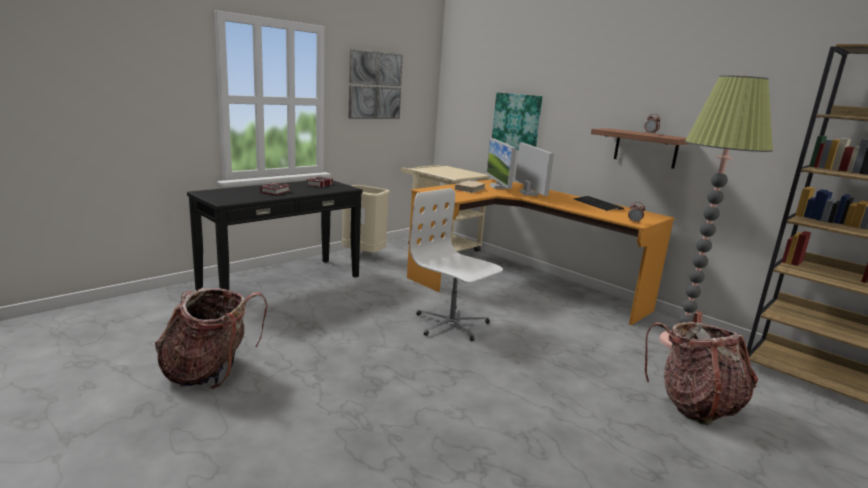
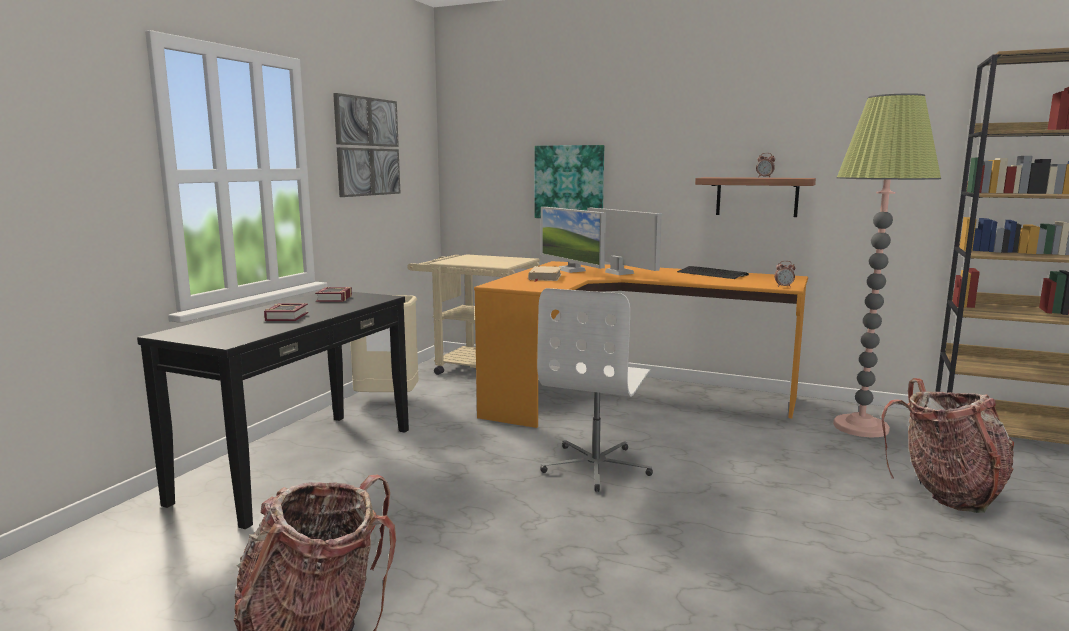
camera: 20 degrees left, 5 degrees down
(451, 324) = (596, 466): white office chair -> white office chair turned 90 degrees counterclockwise

